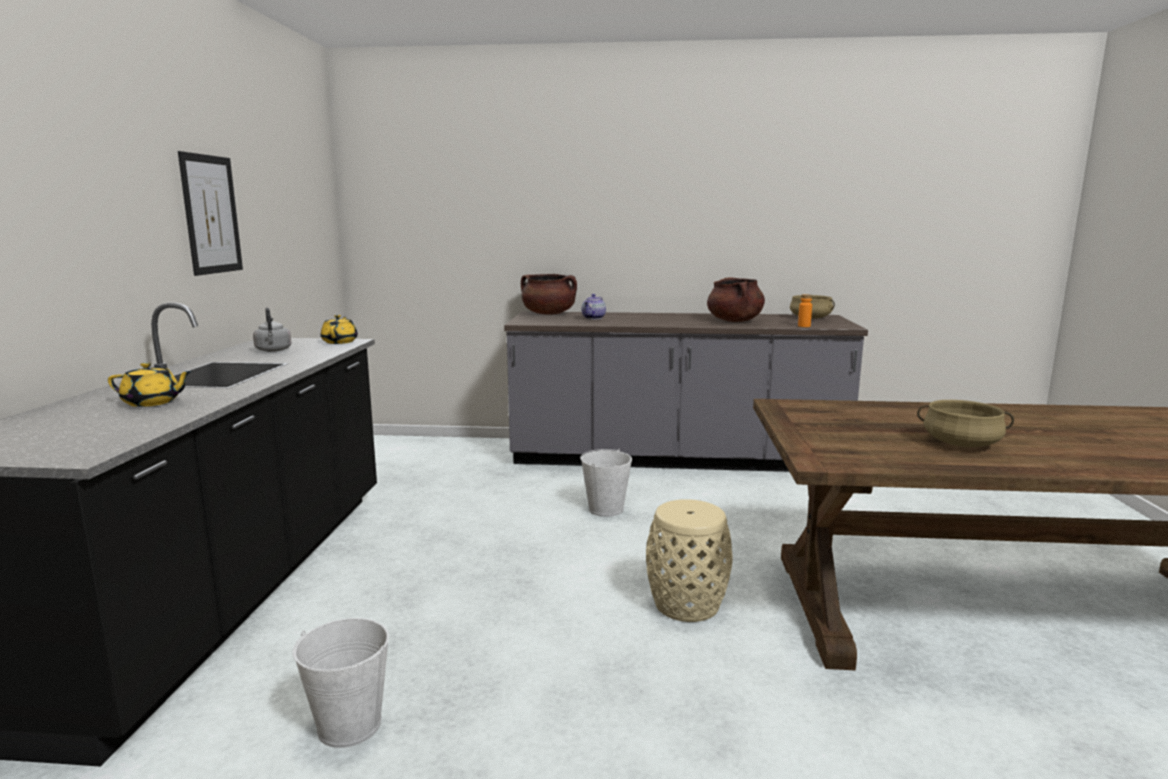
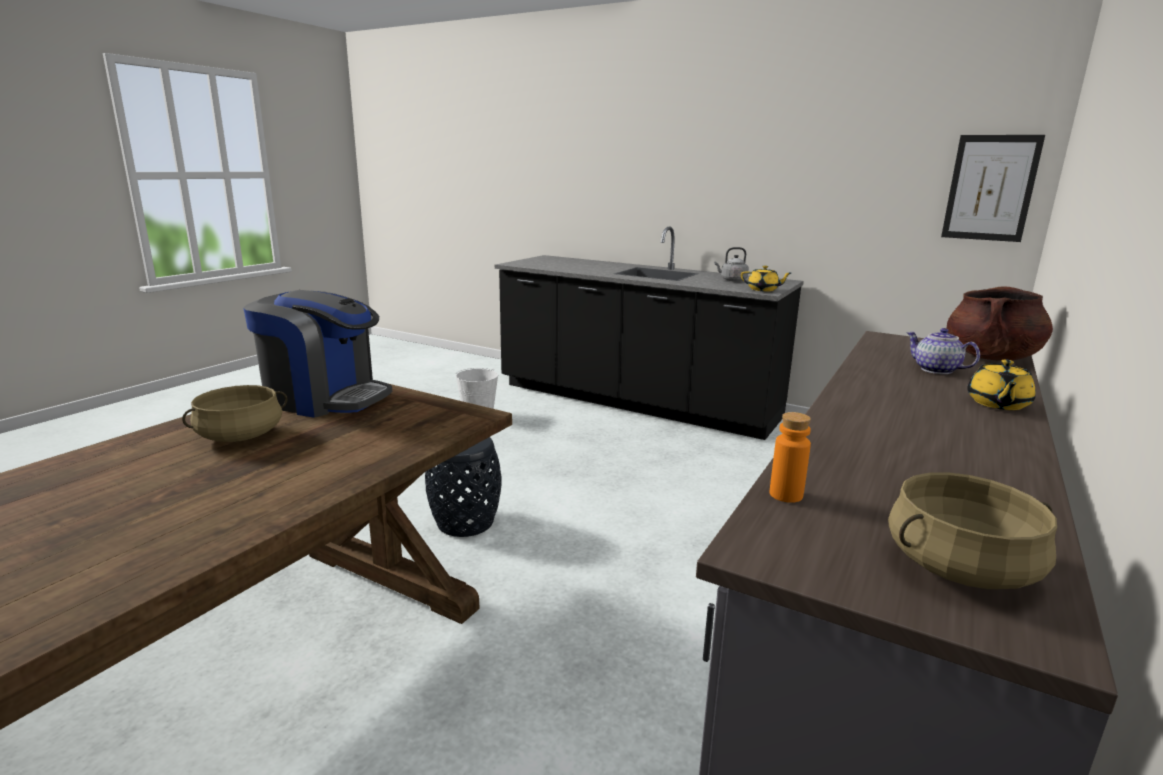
camera: 115 degrees right, 5 degrees up
(153, 402) = (592, 267): yellow teapot -> yellow teapot (997, 404)
(211, 214) = (772, 174): picture -> picture (990, 188)
(606, 509) = (683, 542): white bucket -> none
(686, 604) = (465, 522): beige stool -> black stool
(734, 321) = (890, 451): brown cooking pot -> none
(856, 446) = (325, 398): none -> coffee machine

